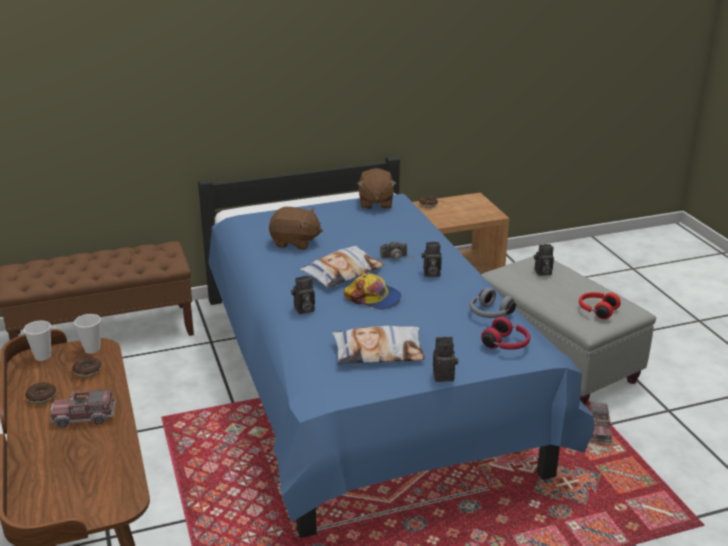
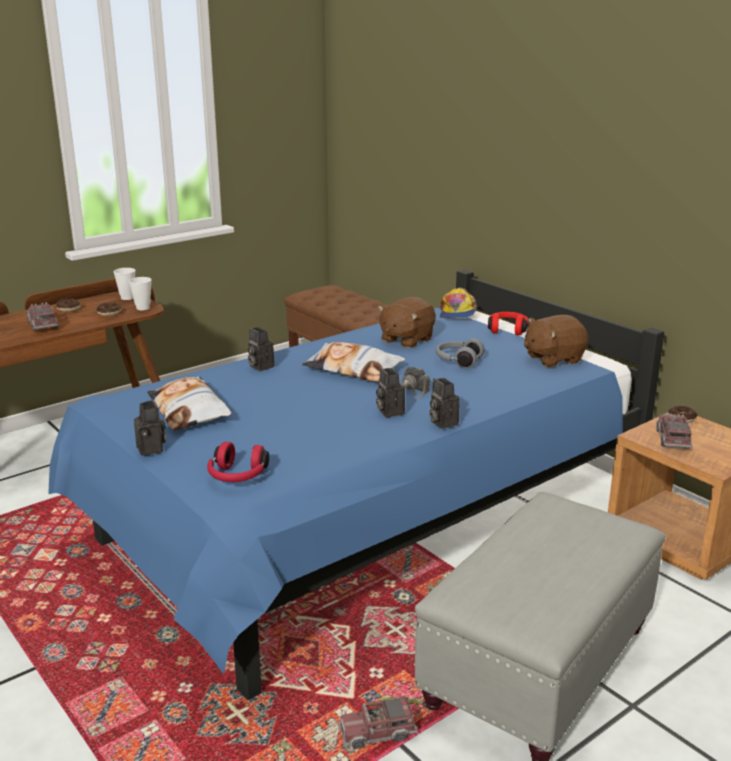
camera: 70 degrees right, 5 degrees down
(295, 242) = (406, 340): brown plush toy -> brown plush toy turned 45 degrees clockwise
(373, 298) = (305, 391): cap -> cap (457, 312)
(454, 215) = (672, 439): none -> toy truck
(489, 314) = (310, 458): grey headphones -> grey headphones (457, 361)
(542, 272) = (589, 535): camera -> camera (442, 422)
(596, 310) = (511, 596): red headphones -> red headphones (507, 330)

